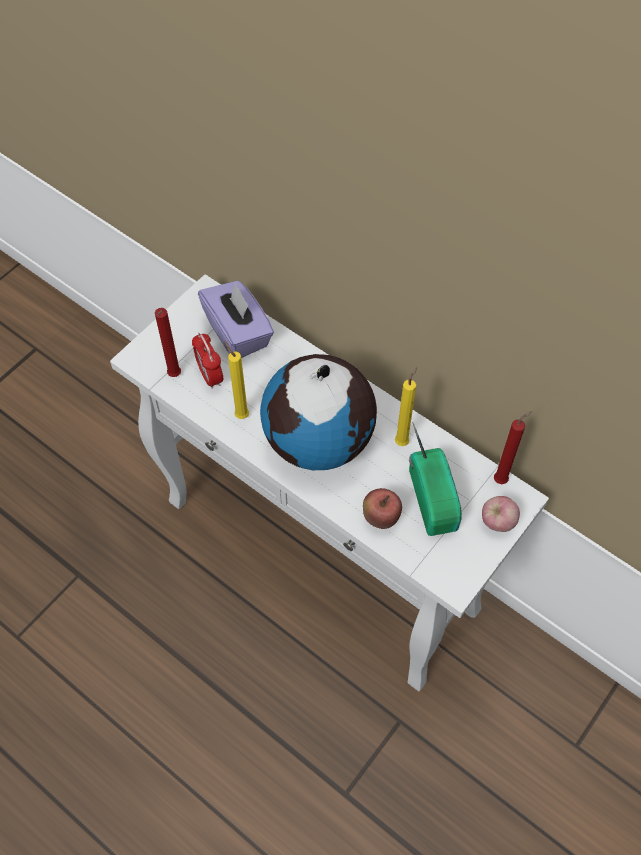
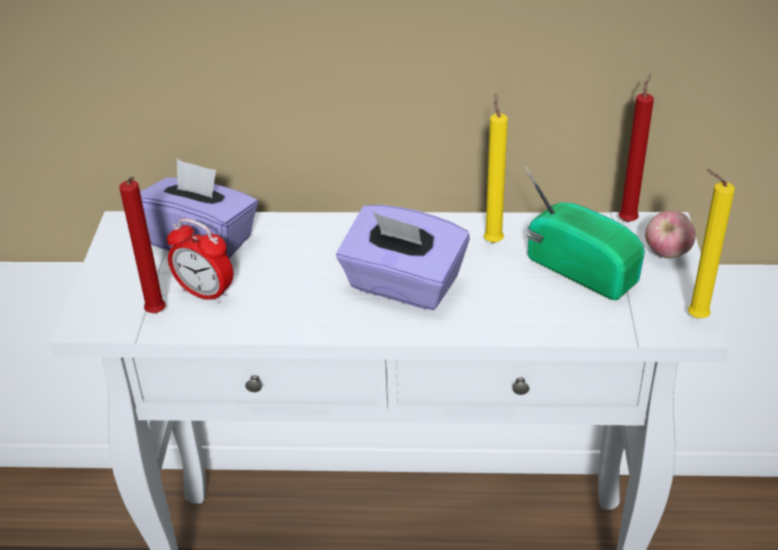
camera: 35 degrees left, 20 degrees down
(240, 414) = (281, 308): yellow candle -> yellow candle (693, 317)
(320, 441) = (403, 285): globe -> purple tissue box
(380, 518) = (547, 314): apple -> none

